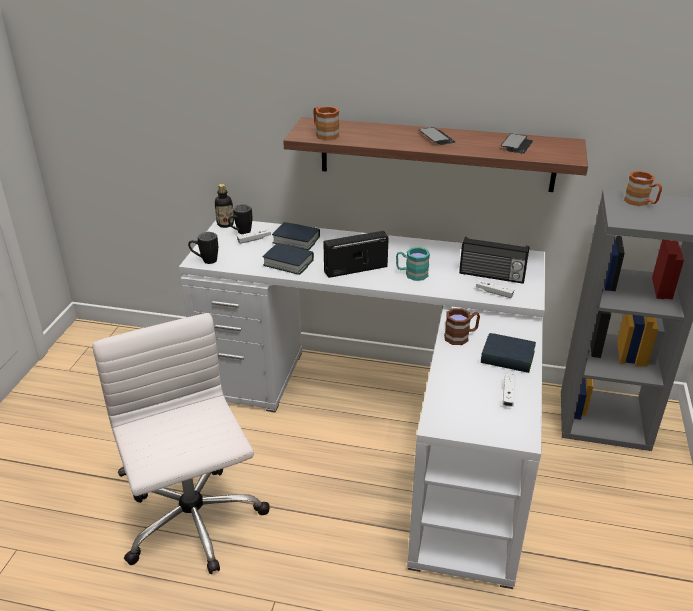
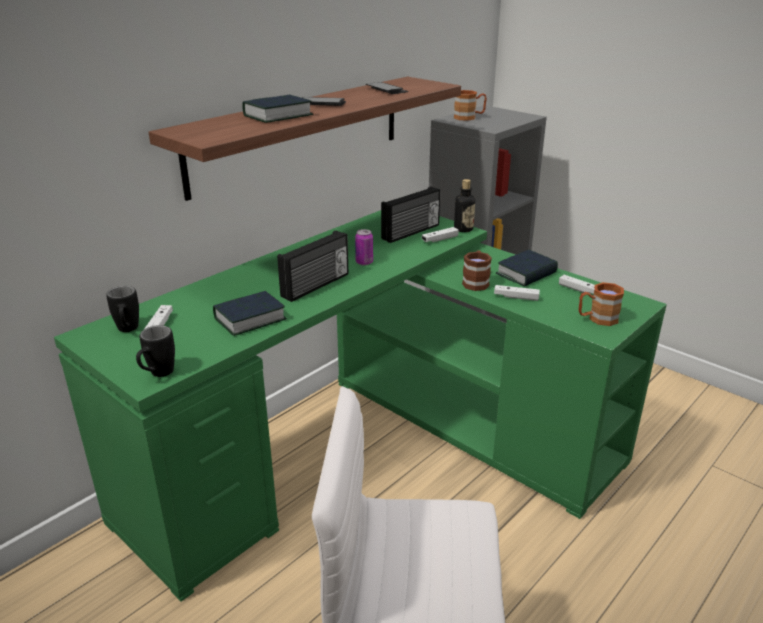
camera: 60 degrees left, 5 degrees down
(225, 224) = (85, 335): bottle -> bottle (463, 229)
(296, 240) = (205, 300): book -> book (277, 115)
(324, 134) = (225, 131): brown mug -> brown mug (597, 319)
(355, 268) = (316, 285): radio -> radio turned 150 degrees counterclockwise
(390, 422) = (376, 446): white desk -> green desk
(411, 274) = (364, 262): turquoise mug -> can
(456, 363) = (516, 297): none -> white game controller

